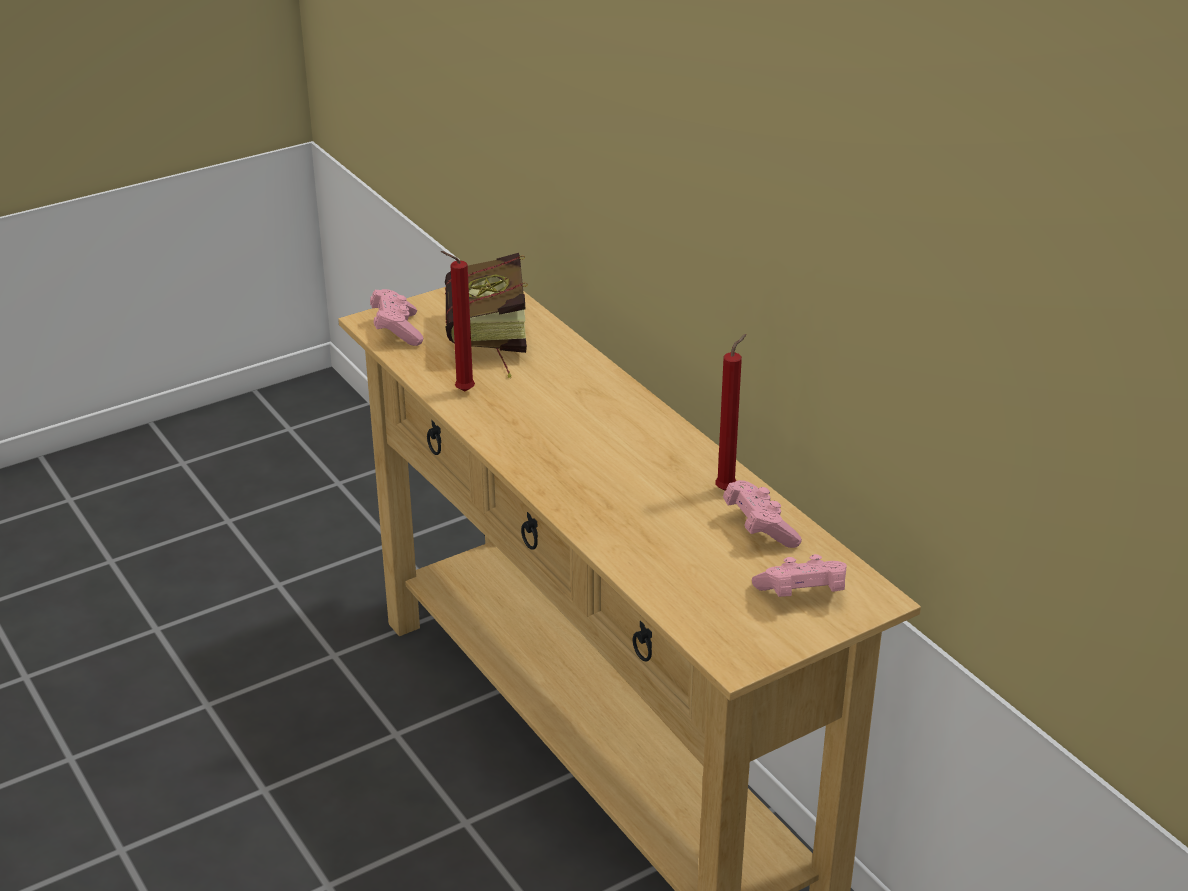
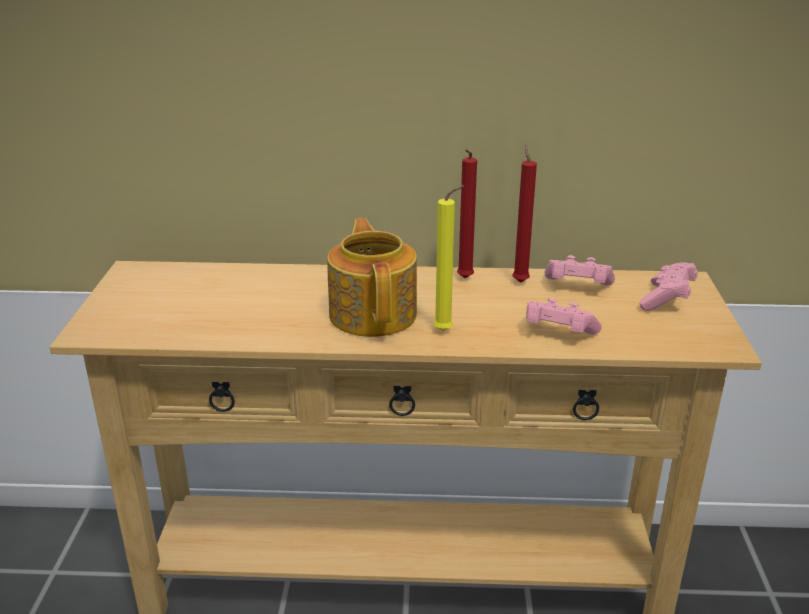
camera: 55 degrees left, 5 degrees down
(397, 330) = (121, 326): pink game controller -> pink game controller (557, 333)
(461, 391) = (257, 330): red candle -> red candle (464, 279)
(488, 343) = (209, 297): book -> none
(557, 434) = (374, 313): none -> teapot
(571, 484) = (446, 331): none -> yellow candle

